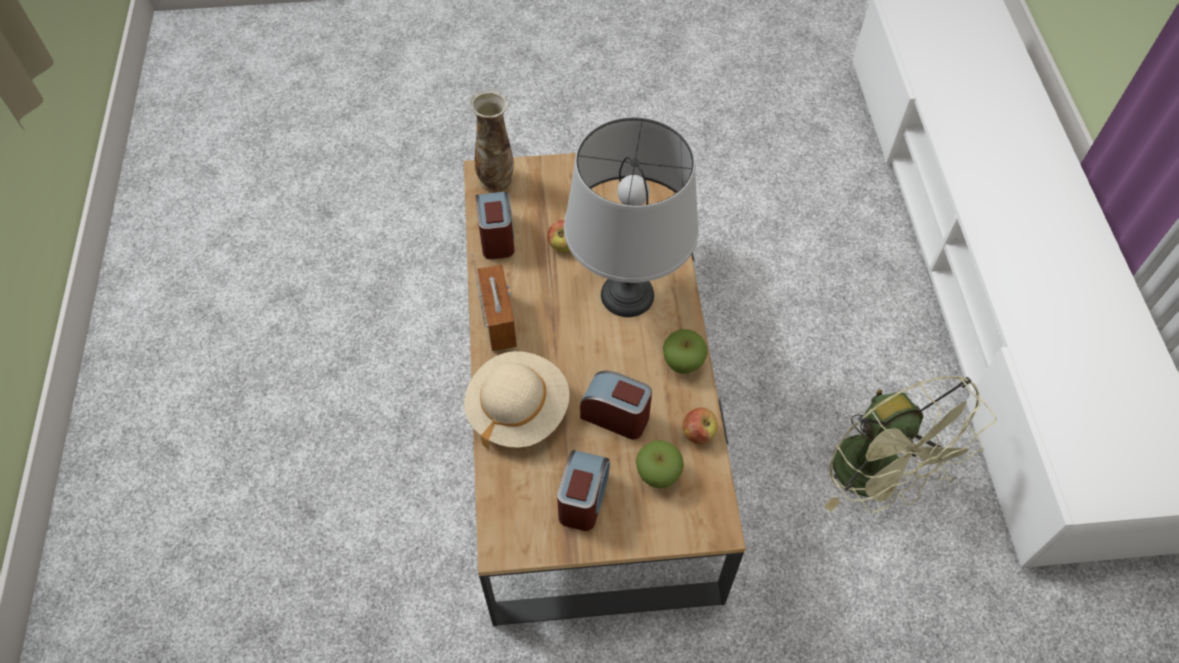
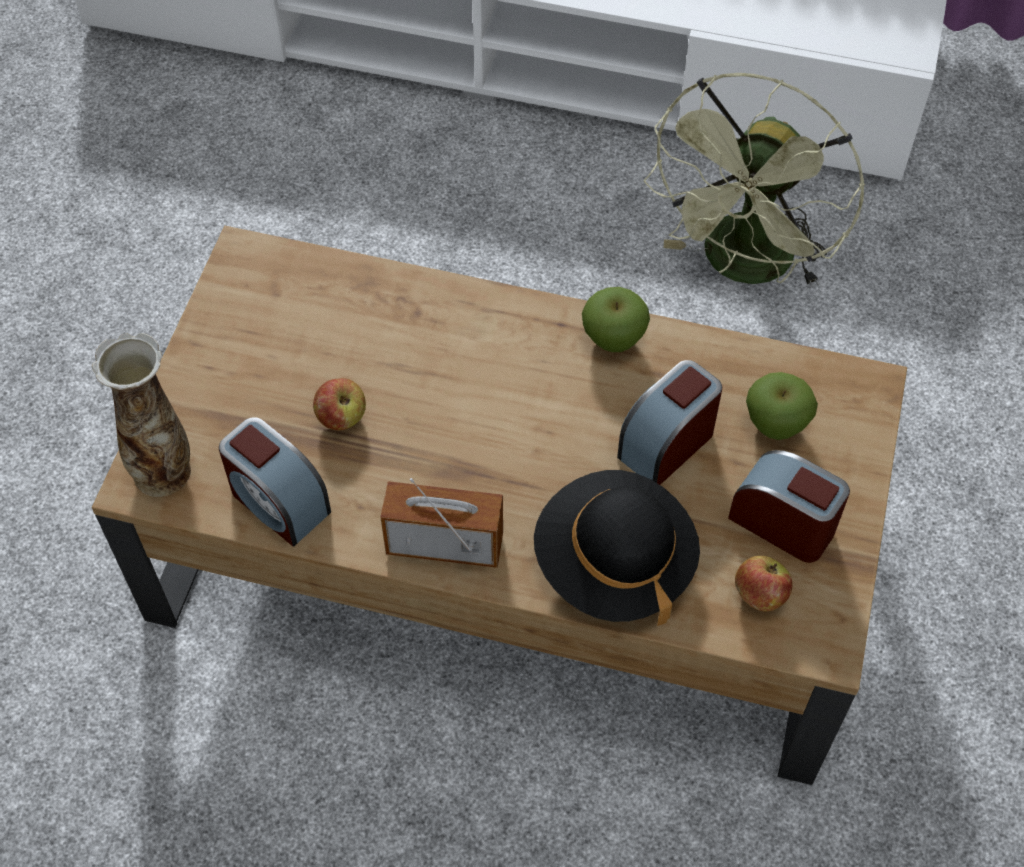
camera: 70 degrees left, 0 degrees up
(497, 236) = (278, 501): alarm clock -> alarm clock turned 150 degrees counterclockwise
(518, 410) = (613, 563): beige hat -> black hat
(628, 295) = (471, 364): grey table lamp -> none
(698, 433) = (728, 359): apple -> apple (759, 595)
(877, 479) = (744, 267): green fan -> green fan turned 120 degrees clockwise

